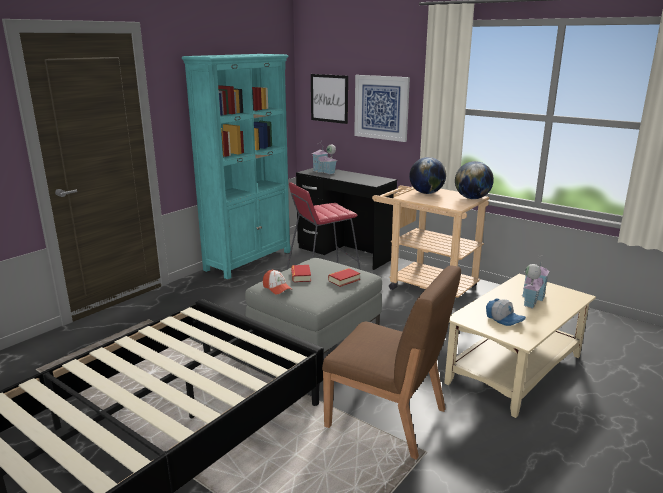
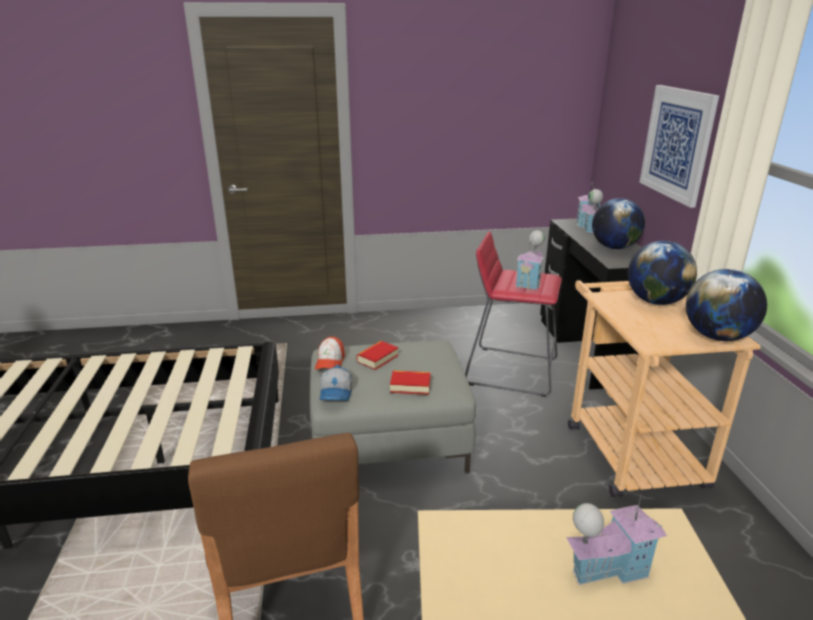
camera: 45 degrees right, 5 degrees up
(249, 260) = (464, 316): turquoise bookcase -> none
(329, 98) = (627, 119): picture -> none
(329, 209) = (530, 281): none -> toy house
(358, 177) = (614, 247): none -> globe
(504, 319) = (495, 570): cap -> cap (337, 393)

